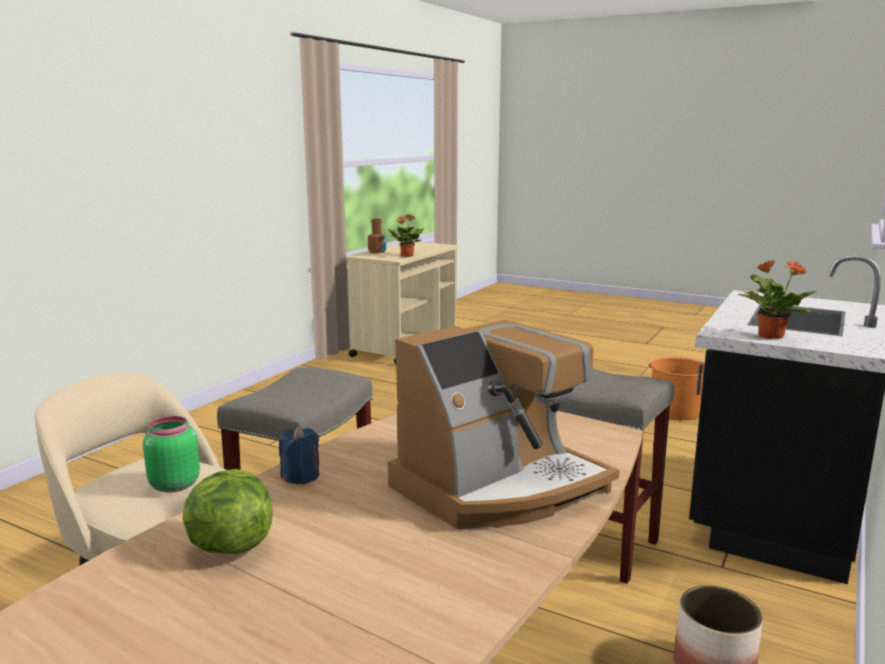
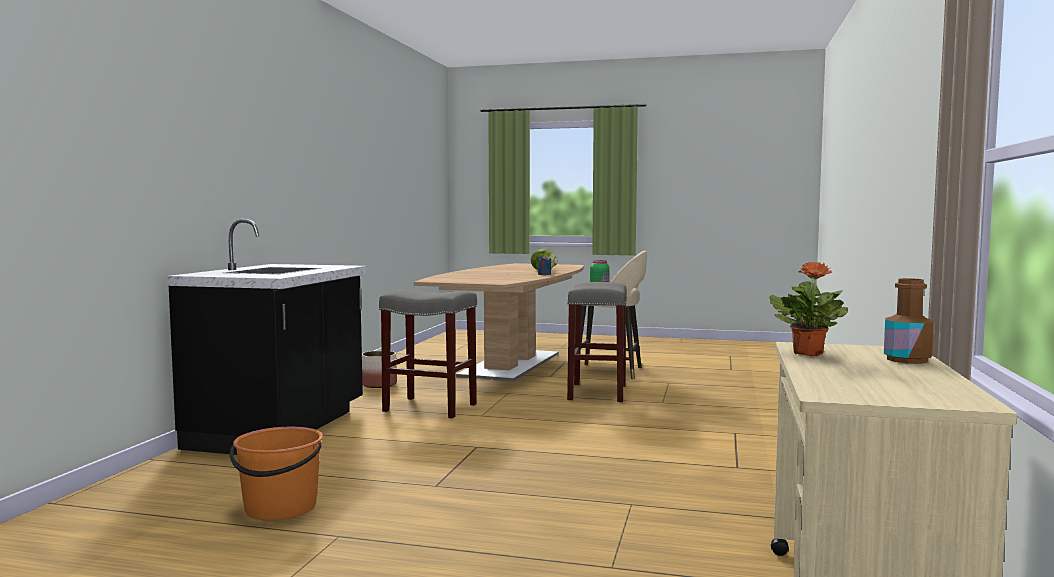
camera: 165 degrees right, 10 degrees down
(499, 487) = (472, 275): coffee machine -> none
(770, 336) = (318, 266): potted plant -> none

